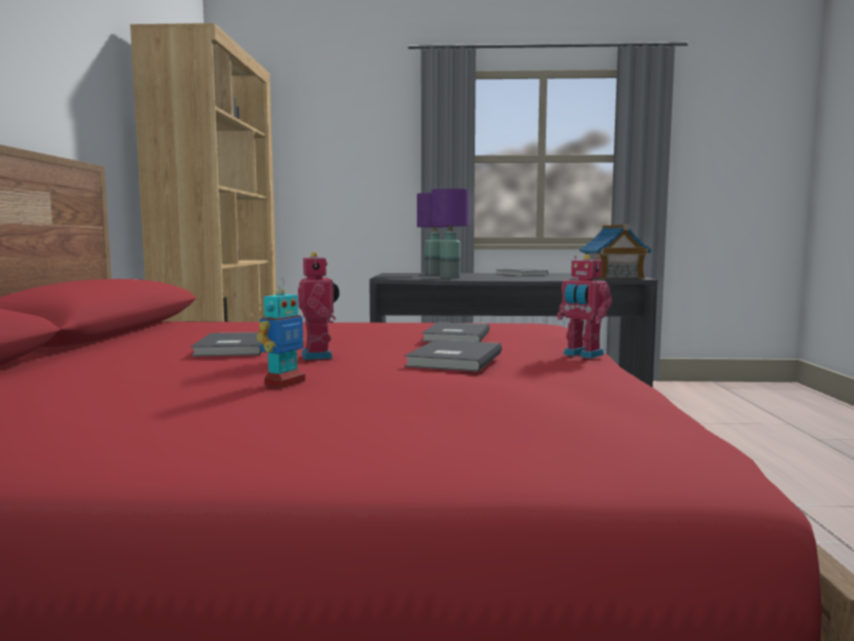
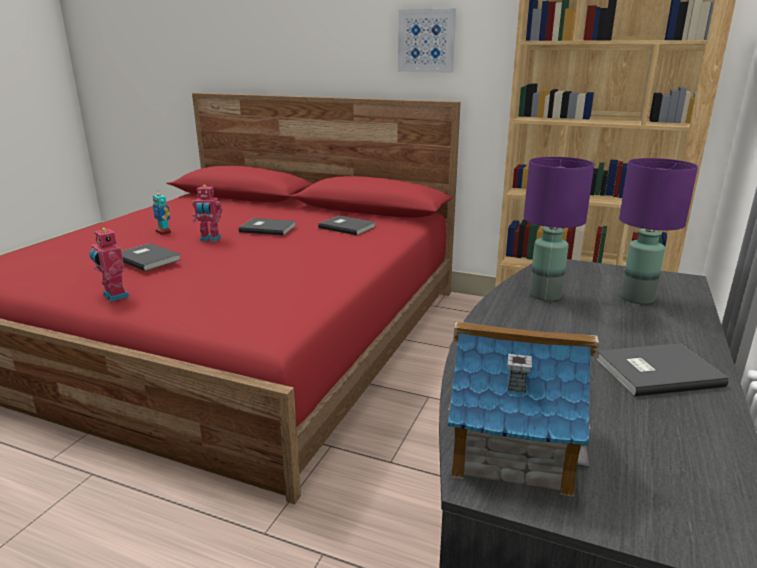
camera: 110 degrees right, 15 degrees up
(46, 71) = (426, 41): none -> picture
(454, 336) = (239, 278): grey book -> grey book (347, 227)
(582, 355) = (114, 296): toy robot -> toy robot turned 105 degrees counterclockwise

